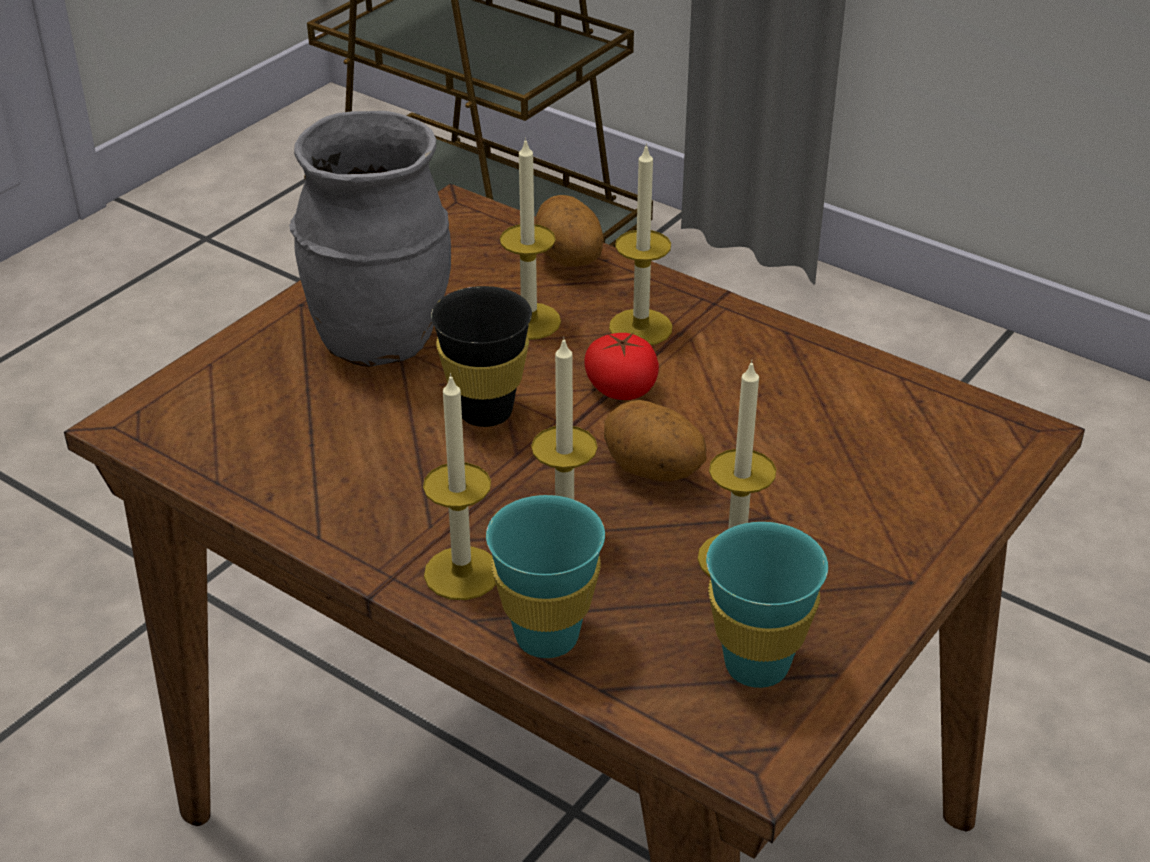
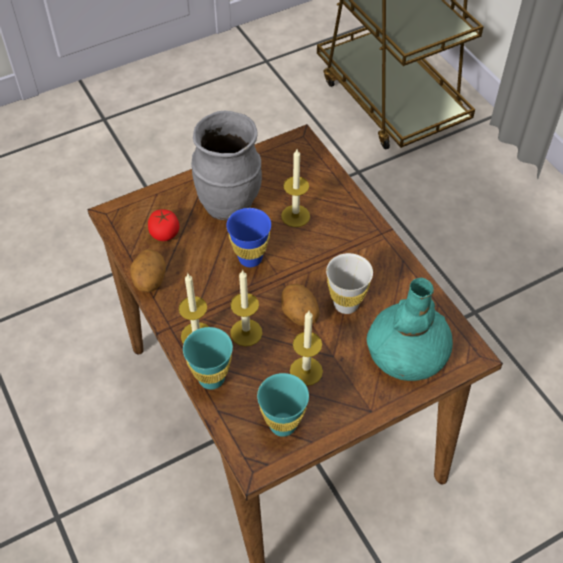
camera: 25 degrees right, 15 degrees up
(485, 412) = (250, 258): black cup -> blue cup
(567, 260) = (331, 187): potato -> potato (149, 281)
(621, 388) = (313, 266): tomato -> tomato (164, 232)
(640, 327) = (340, 236): candle -> none
(731, 427) = (346, 304): none -> white cup
(906, 468) = (407, 354): none -> turquoise vase

